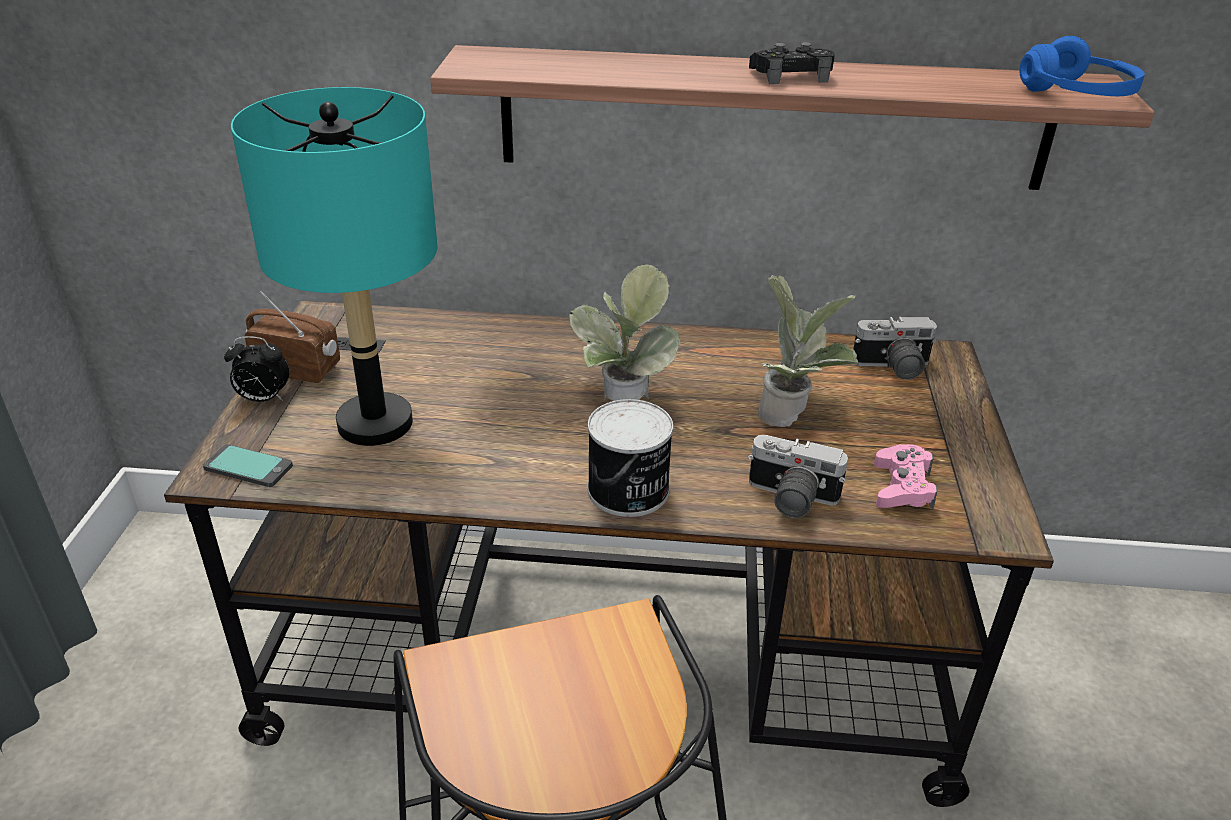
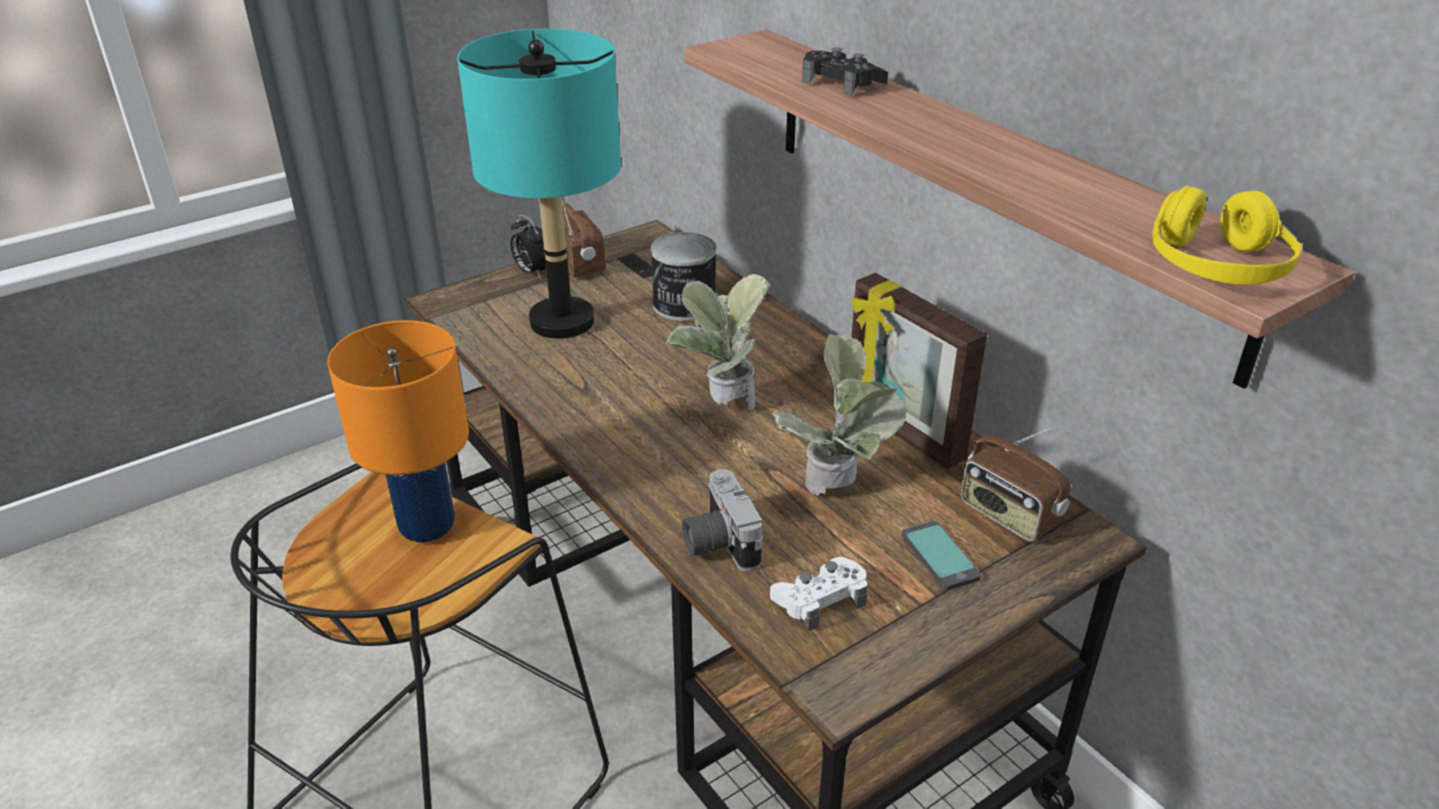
camera: 50 degrees right, 0 degrees up
(248, 467) = (461, 307): phone -> phone (940, 556)
(551, 662) = (430, 528): none -> orange table lamp
(629, 491) = (625, 460): can -> can (683, 305)
(757, 355) = (902, 432): none -> picture frame
(791, 76) = (956, 139): black game controller -> black game controller (842, 83)
(893, 368) = (1008, 516): camera -> radio
(902, 487) = (820, 599): pink game controller -> white game controller
(1077, 94) = (1216, 266): blue headphones -> yellow headphones

